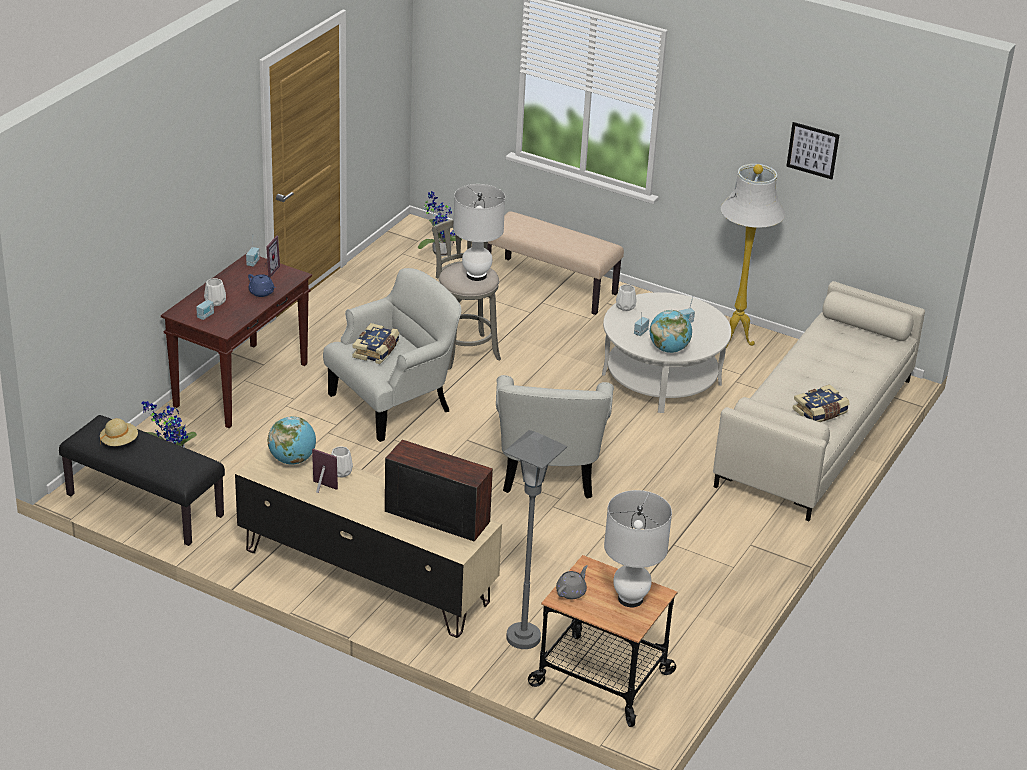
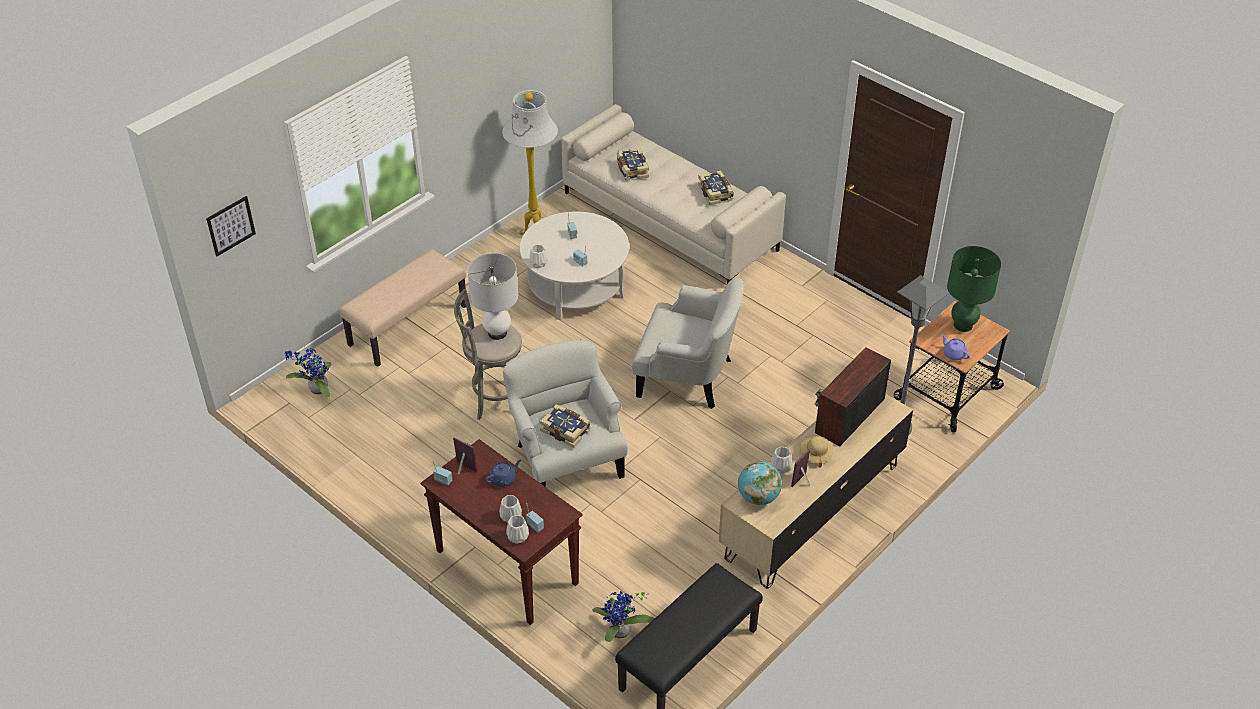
camera: 75 degrees left, 10 degrees up
(119, 442) = (676, 635): beige hat -> beige hat (815, 455)
(191, 308) = (517, 536): none -> white vase
(571, 592) = (953, 354): grey teapot -> purple teapot
(630, 599) = (963, 325): white table lamp -> green table lamp
(668, 349) = (610, 251): globe -> none
(813, 150) = (525, 58): picture -> picture (230, 225)
(827, 349) = (631, 169): none -> book

